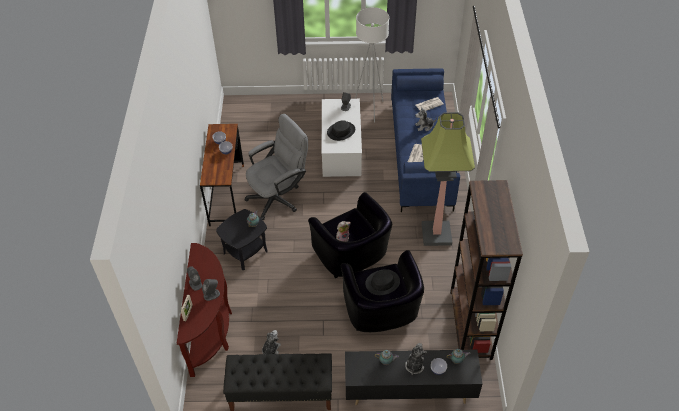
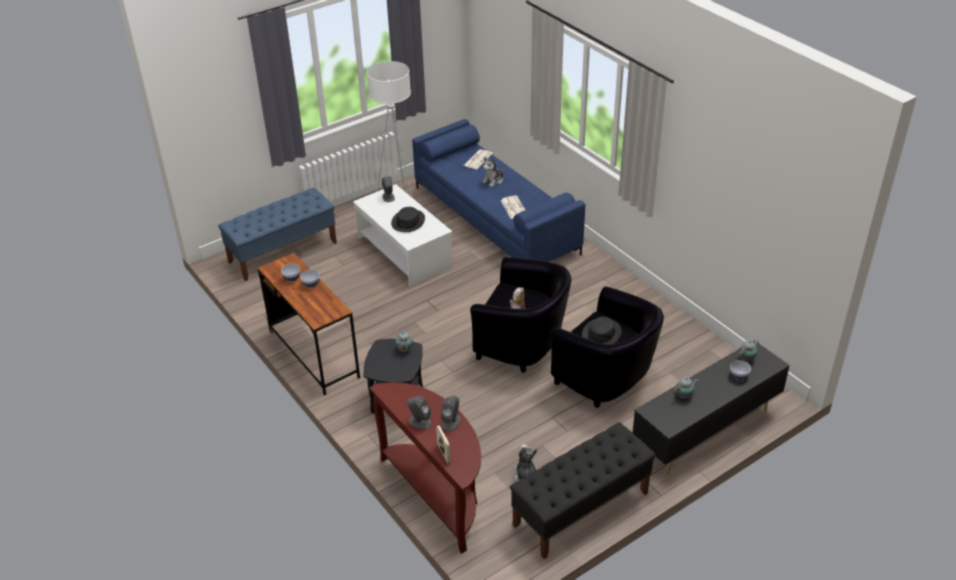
camera: 35 degrees left, 10 degrees down
(271, 112) = (283, 252): none -> blue bench
(279, 197) = (379, 328): grey office chair -> none
(414, 365) = (713, 384): plush toy -> none
(437, 234) = (586, 283): floor lamp -> none
(470, 325) = (700, 344): brown bookcase -> none

